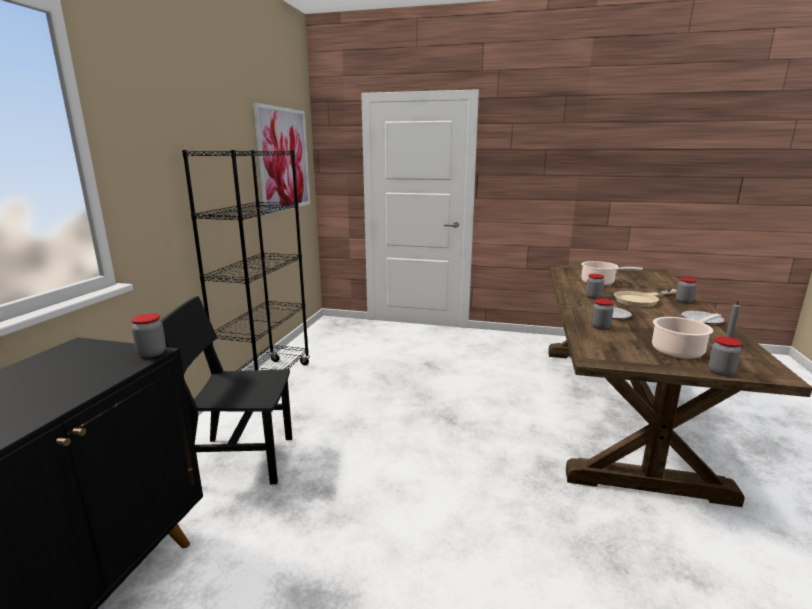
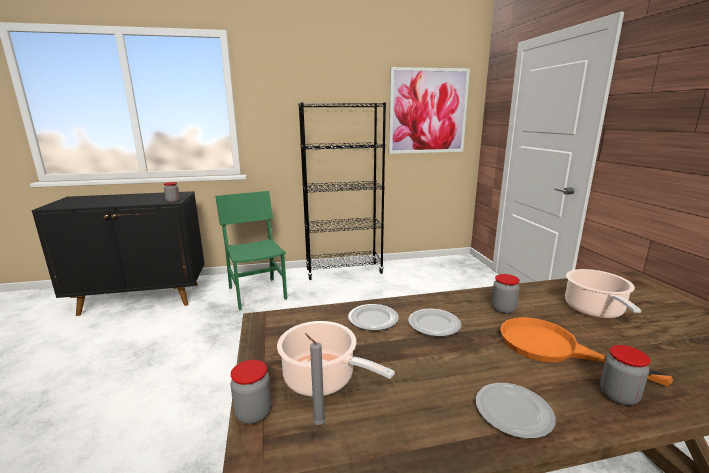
camera: 65 degrees right, 0 degrees up
(241, 460) = (257, 293): black chair -> green chair
(600, 327) = (373, 319): jar -> plate
(641, 300) = (552, 347): beige frying pan -> orange frying pan

